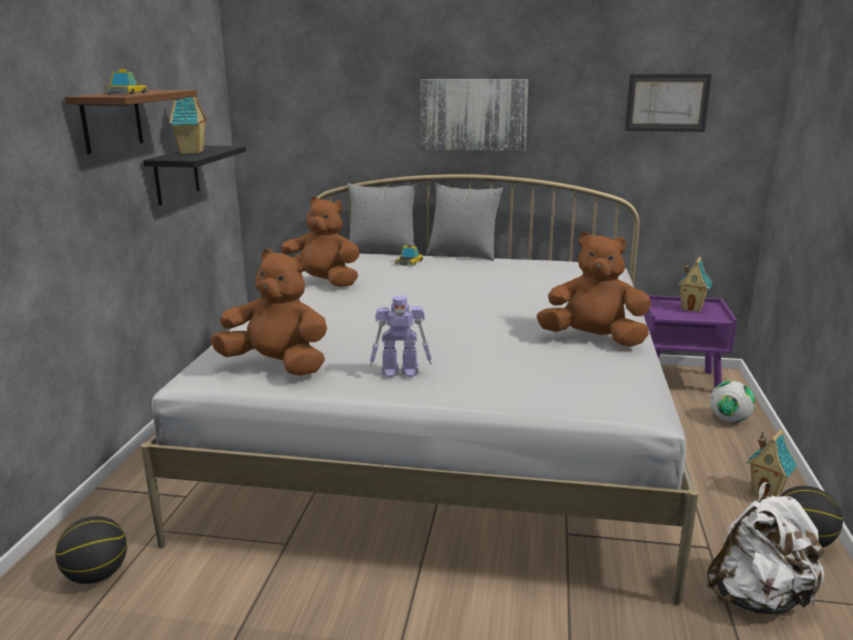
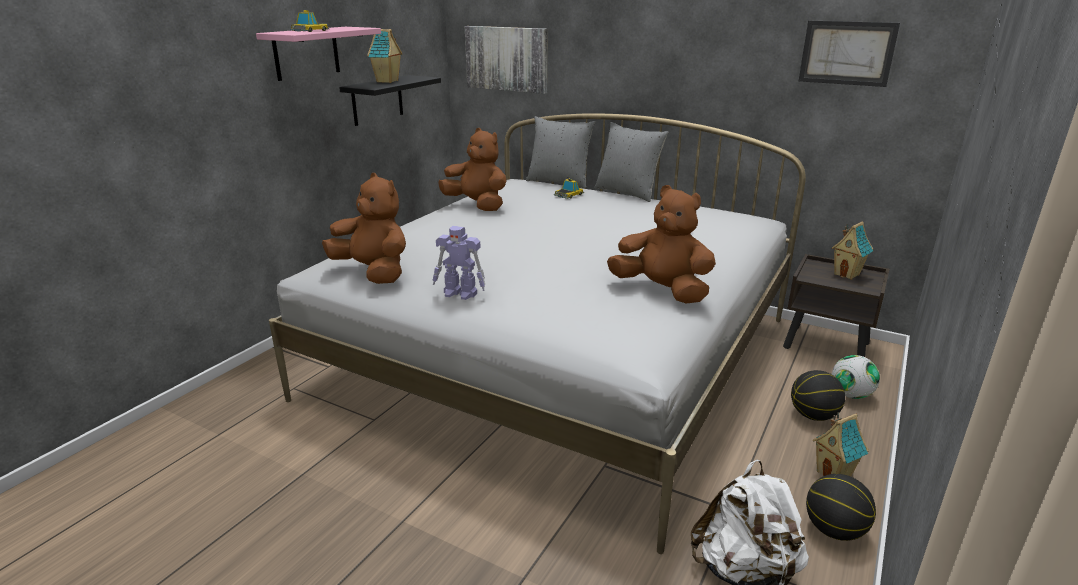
camera: 20 degrees right, 5 degrees up
(97, 576) = (234, 412): basketball -> basketball (813, 416)
(112, 120) = (306, 53): brown shelf -> pink shelf
(473, 115) = (650, 57): picture -> picture (507, 59)
(679, 380) = (827, 346): purple nightstand -> brown nightstand

